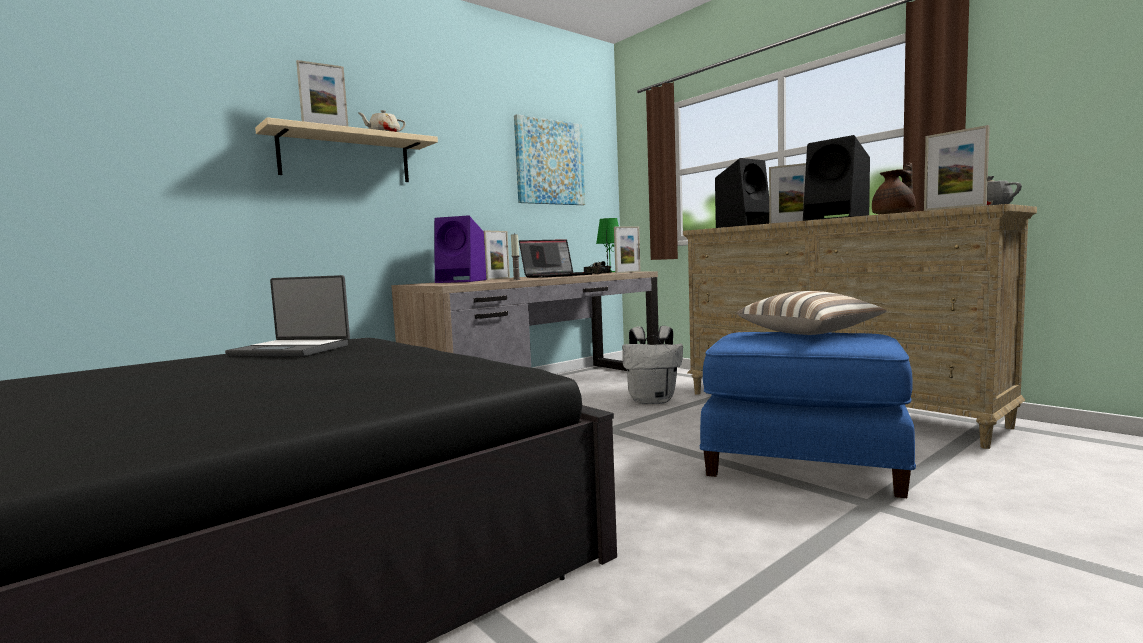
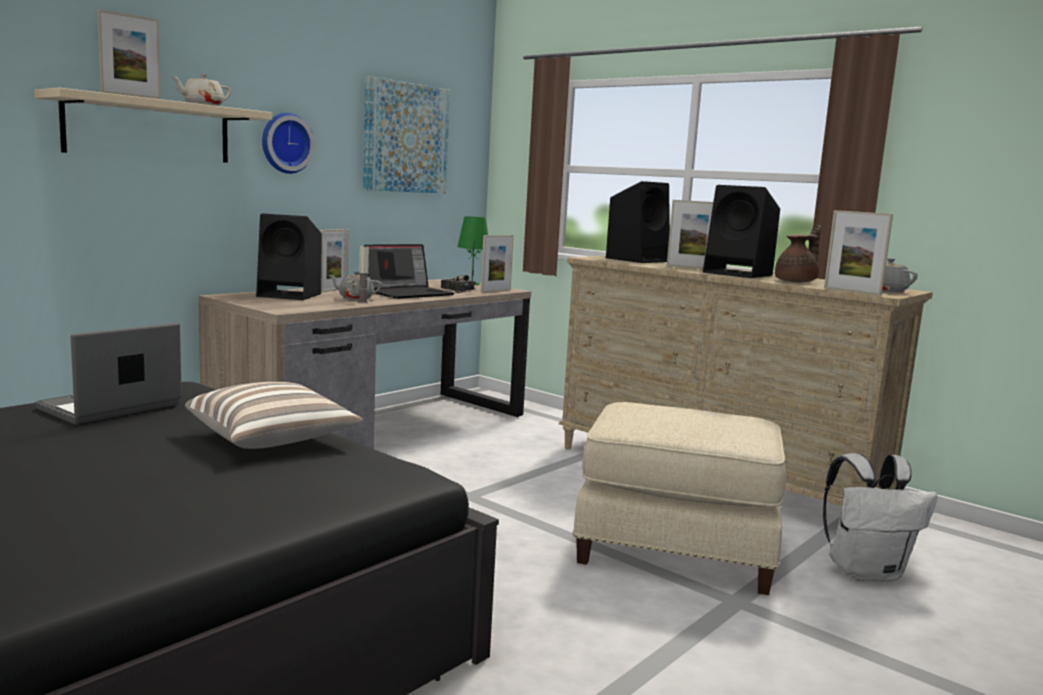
camera: 10 degrees left, 5 degrees up
(292, 350) = (111, 407): laptop -> laptop turned 120 degrees clockwise
(453, 167) = (285, 143): none -> wall clock
(462, 281) = (291, 295): purple speaker -> black speaker
(512, 279) = (355, 298): none -> grey teapot
(653, 401) = (516, 456): white backpack -> white backpack (866, 572)
(802, 463) = (675, 550): blue ottoman -> beige ottoman
(809, 333) = (695, 416): pillow -> pillow (273, 439)

